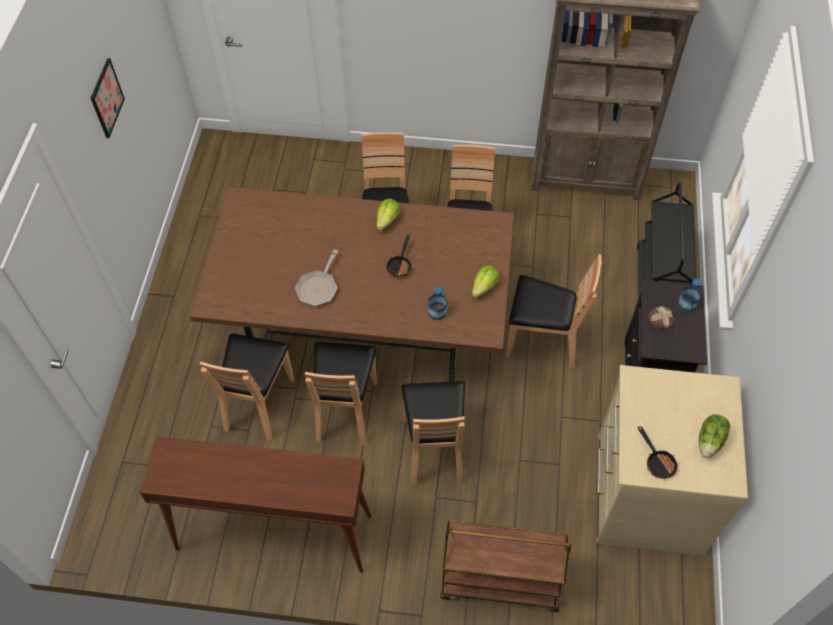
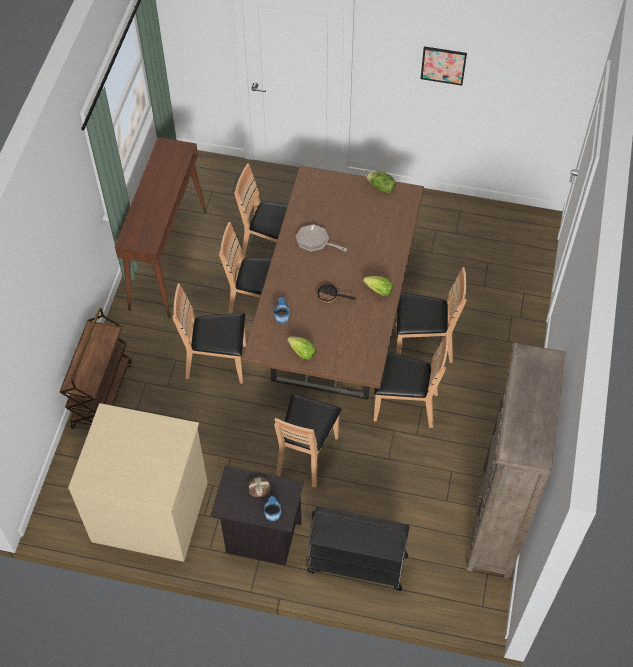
camera: 95 degrees right, 0 degrees up
(658, 461) = (110, 432): frying pan -> none
(710, 441) = (119, 472): lettuce -> lettuce (380, 187)

